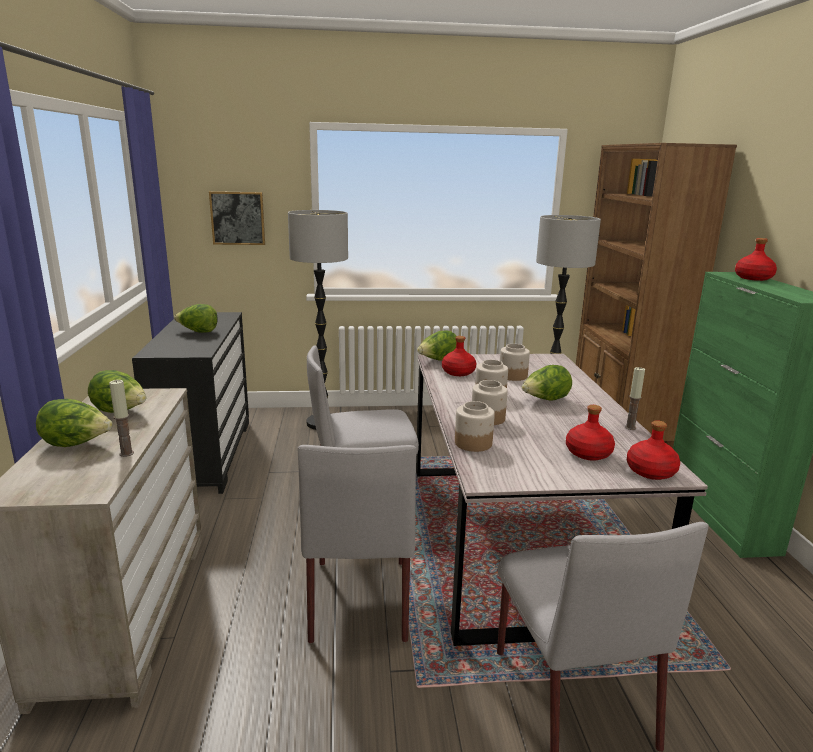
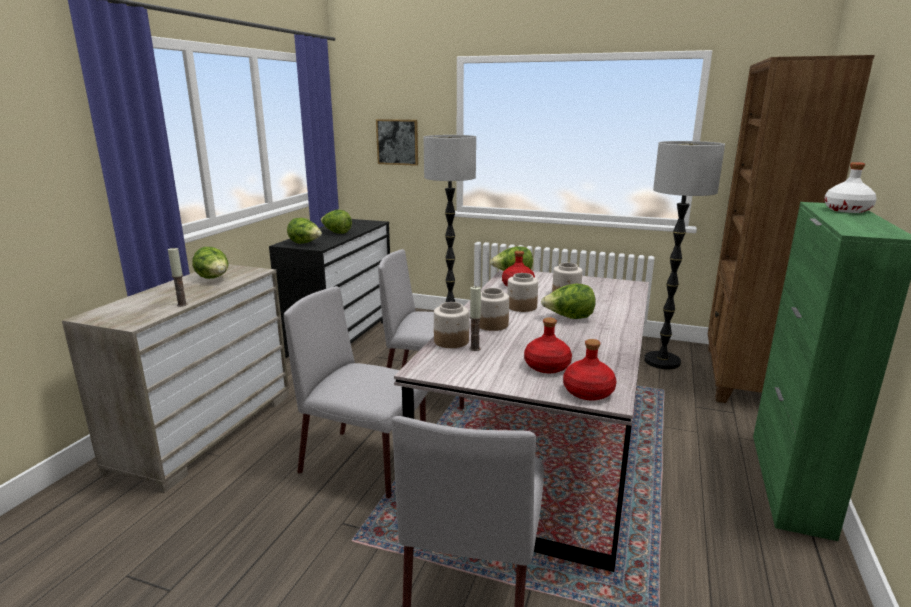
camera: 25 degrees right, 0 degrees up
(77, 444) = (162, 295): lettuce -> lettuce (305, 243)
(360, 597) = (365, 463): grey chair -> grey chair turned 90 degrees clockwise
(630, 427) = (623, 353): candle -> candle (474, 348)
(753, 278) = (847, 210): red bottle -> white bottle

